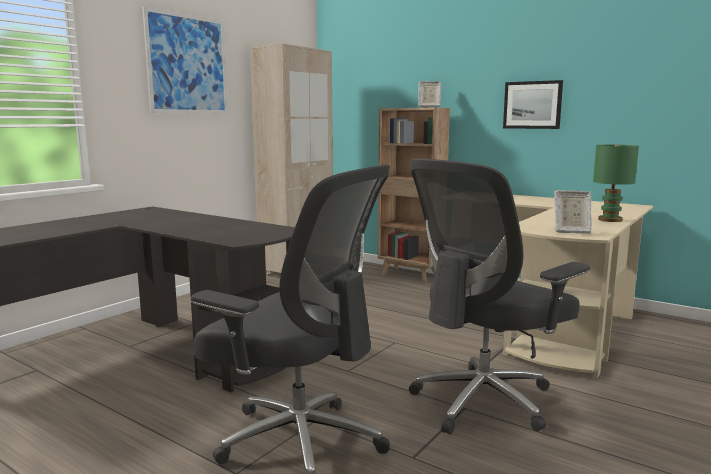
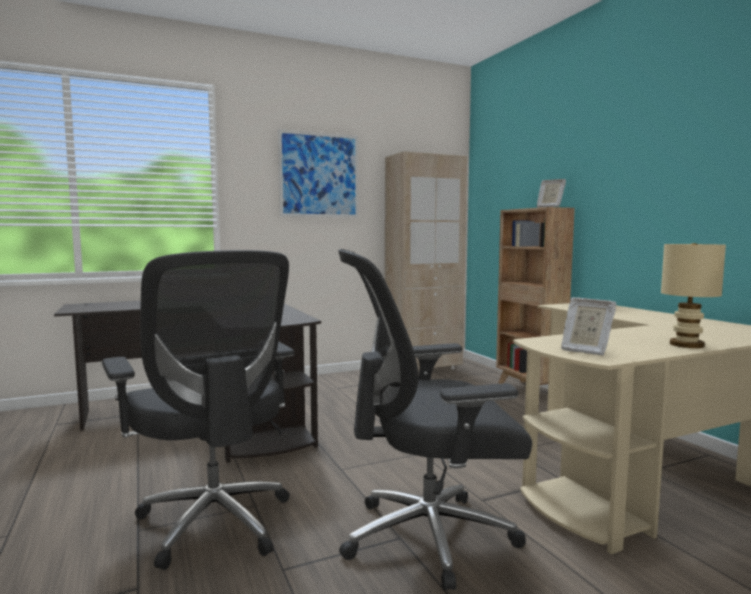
camera: 30 degrees right, 5 degrees down
(532, 105) = (662, 200): picture -> none
(610, 220) = (686, 344): green table lamp -> beige table lamp

